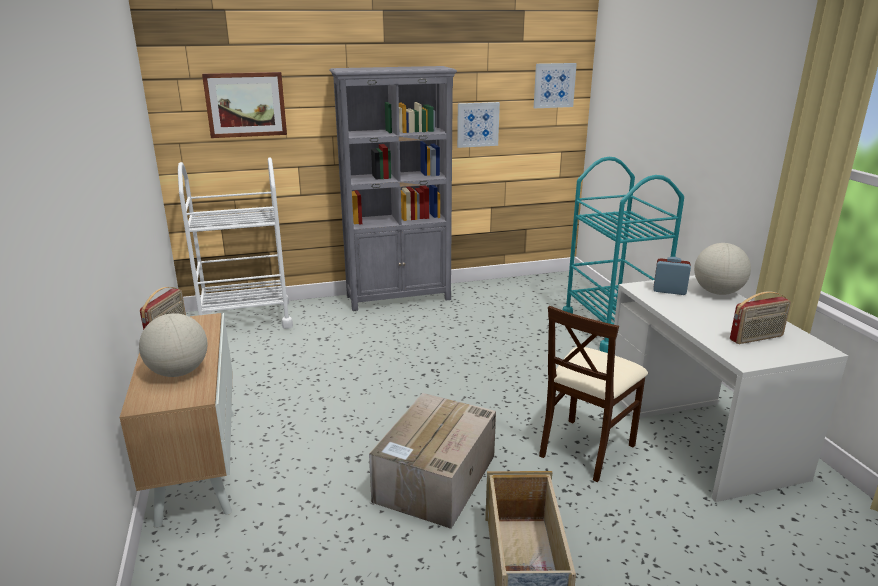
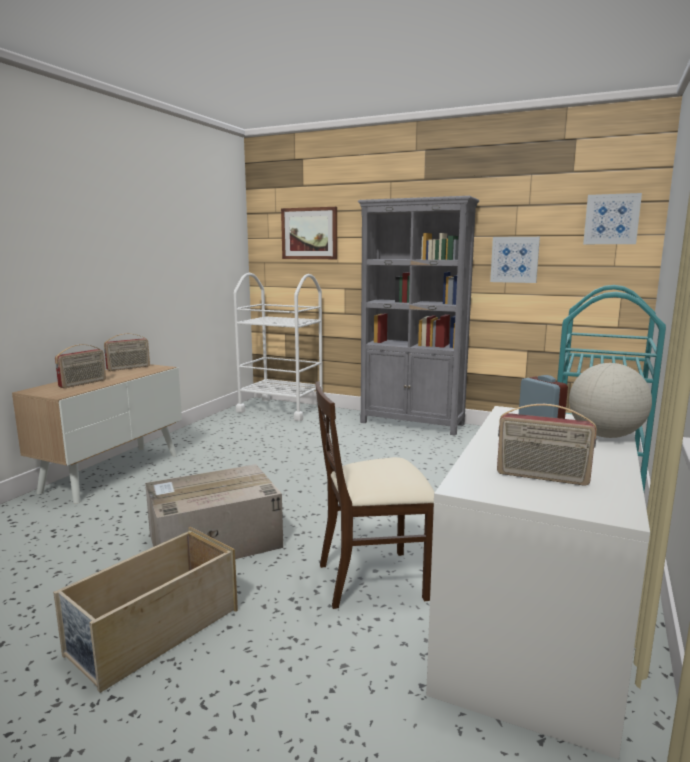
camera: 40 degrees right, 10 degrees down
(178, 372) = (83, 383): globe -> radio

